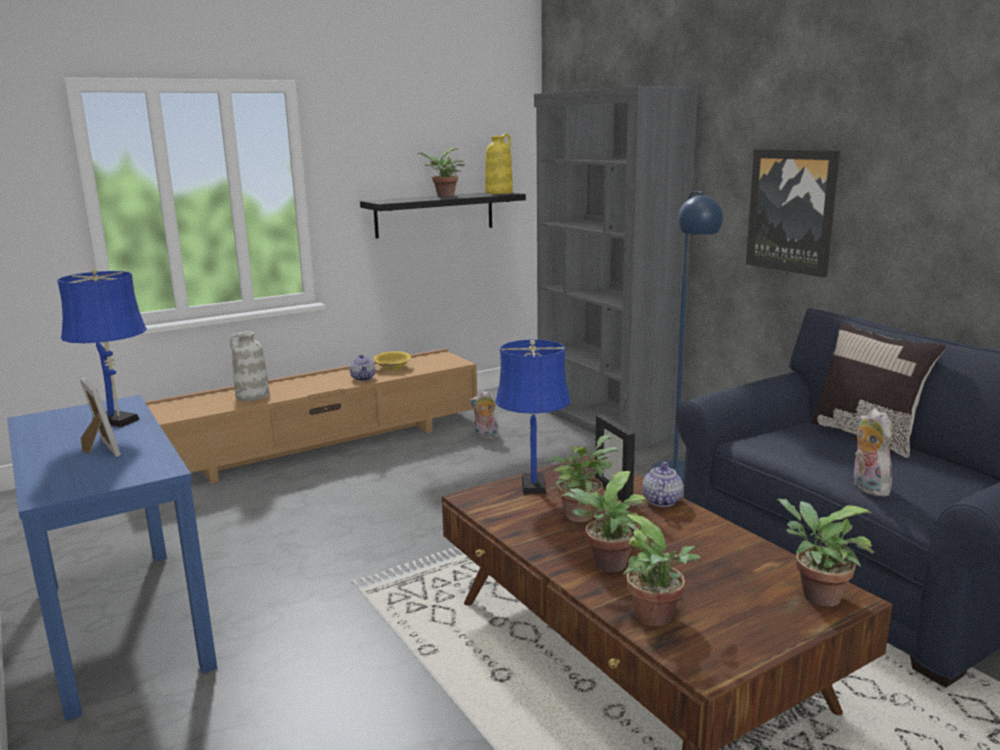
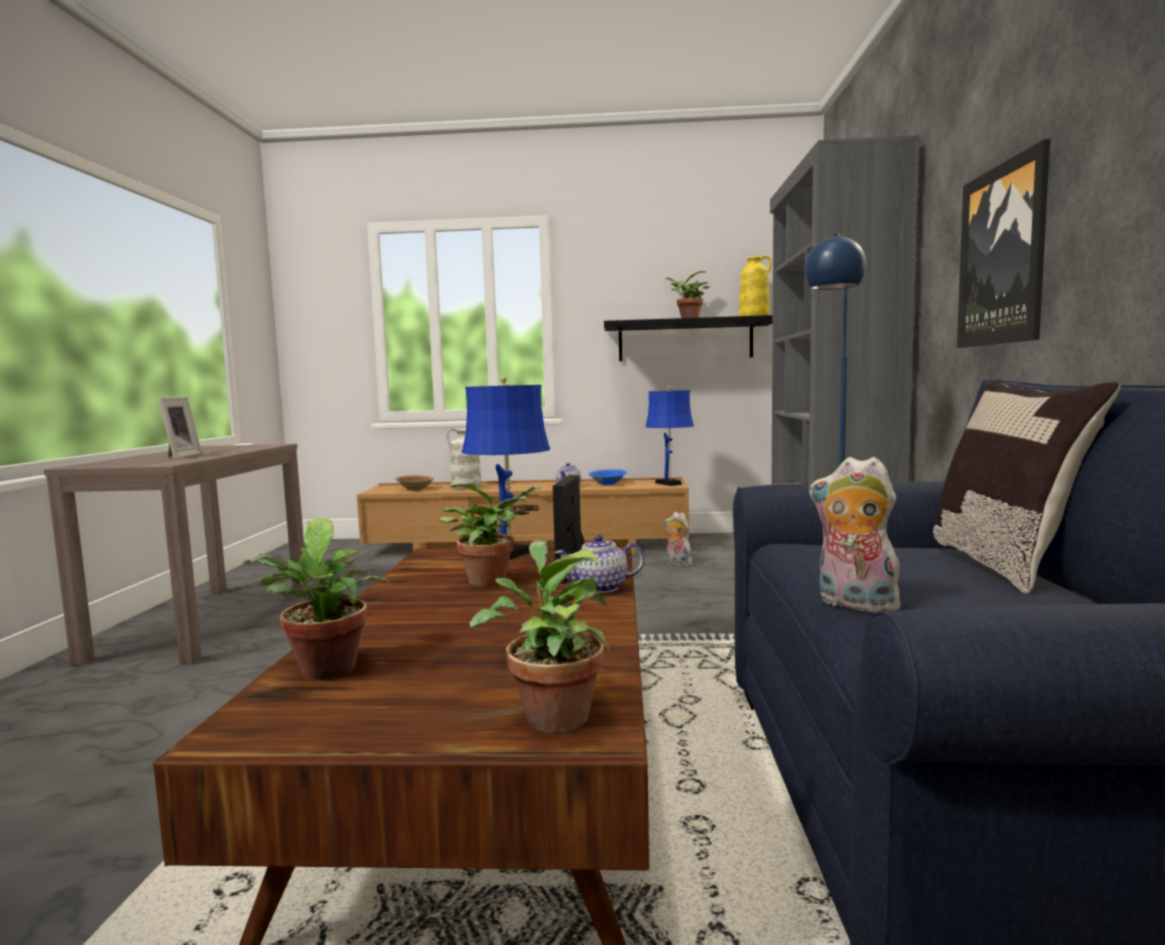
camera: 35 degrees right, 10 degrees down
(119, 421) = (239, 449): blue table lamp -> blue table lamp (670, 484)
(122, 623) = (207, 621): blue console table -> brown console table
(196, 408) = (415, 489): none -> brown bowl
(392, 368) = (608, 484): yellow bowl -> blue bowl
(607, 565) = (404, 620): potted plant -> none
(661, 501) = (600, 588): teapot -> teapot turned 150 degrees counterclockwise
(867, 487) = (853, 605): plush toy -> plush toy turned 75 degrees counterclockwise

